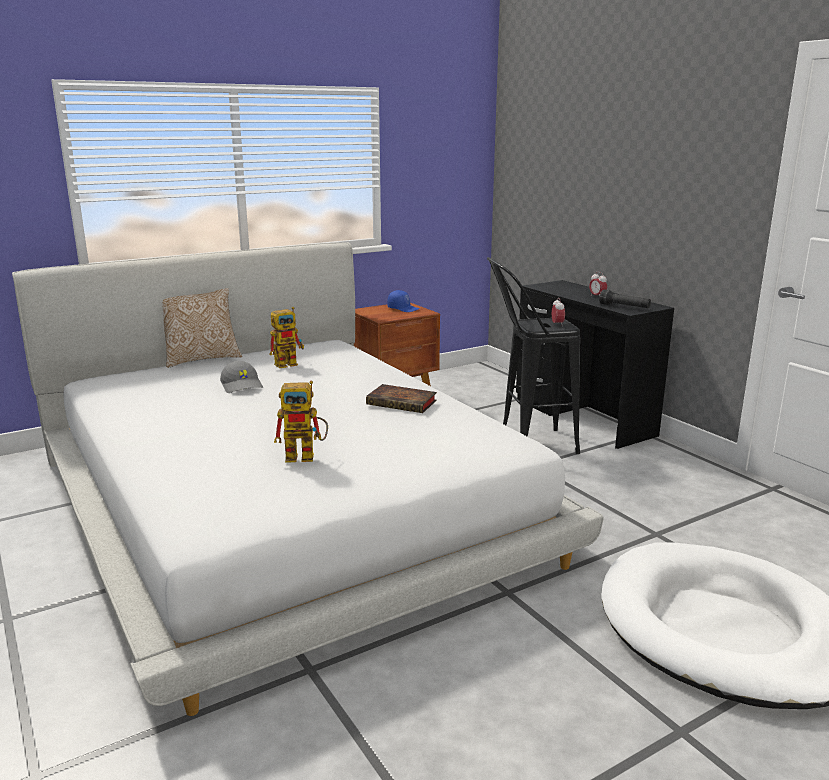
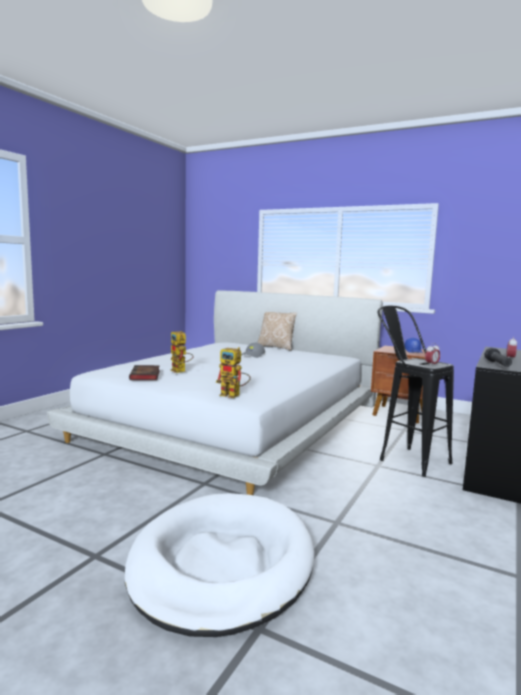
camera: 60 degrees right, 10 degrees down
(290, 363) = (297, 356): toy robot -> toy robot (234, 395)
(403, 403) = (274, 375): book -> book (145, 376)

